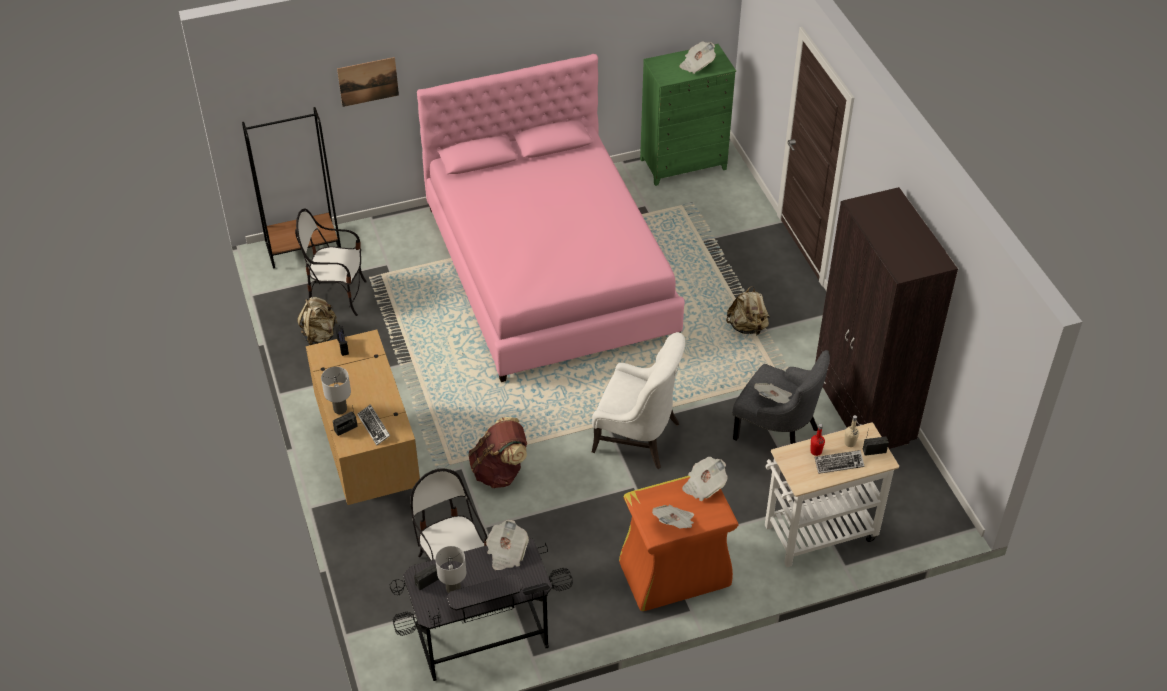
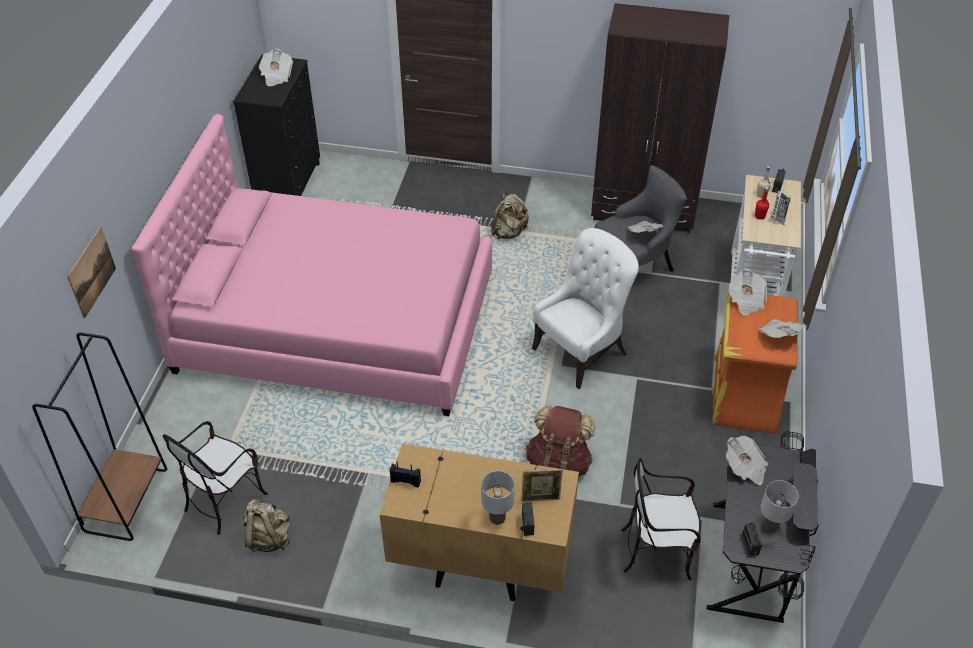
camera: 60 degrees left, 0 degrees up
(374, 427) = (541, 498): keyboard -> picture frame
(684, 165) = (290, 184): green dresser -> black dresser

